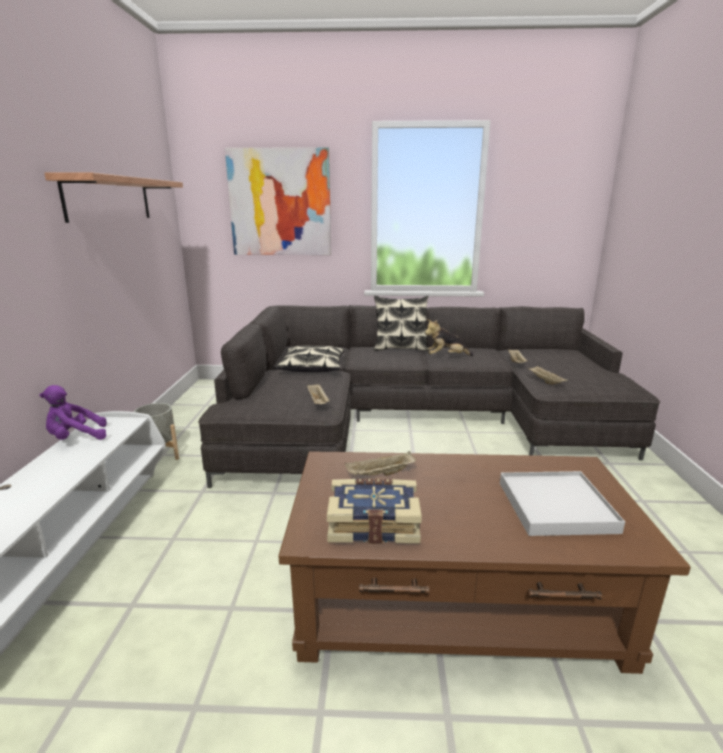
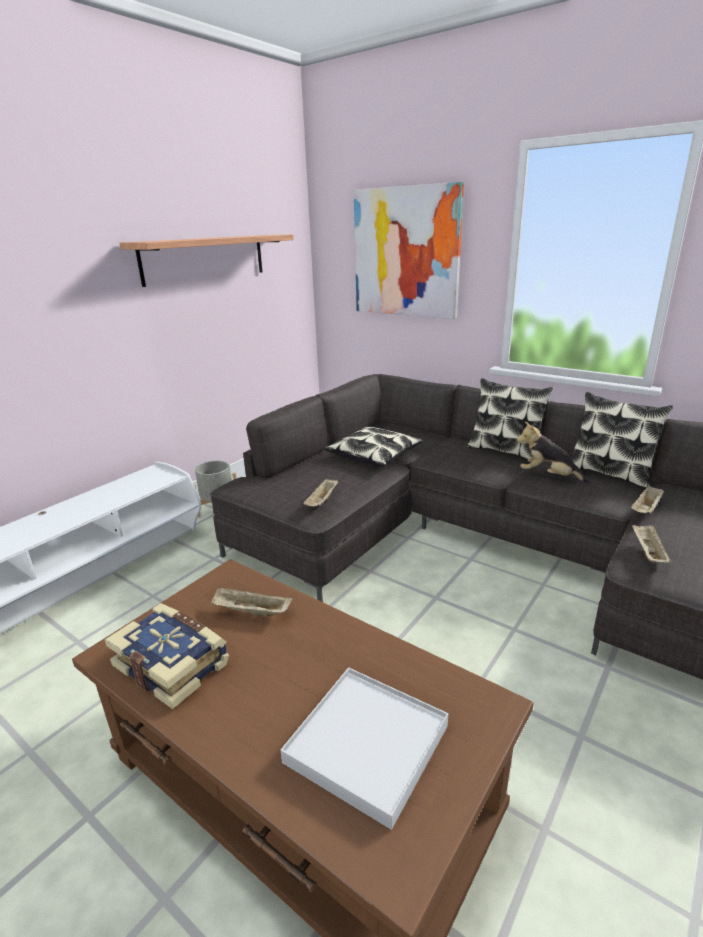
camera: 35 degrees right, 5 degrees up
(76, 438) = (122, 483): purple plush toy -> none
(475, 349) = (609, 473): none -> pillow

